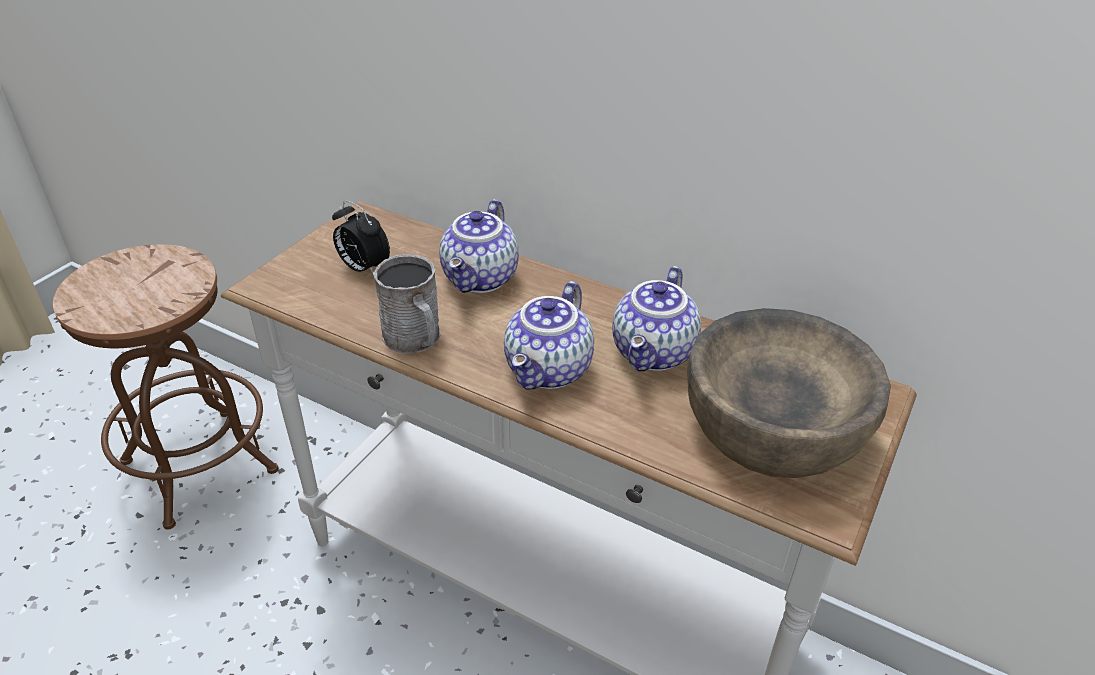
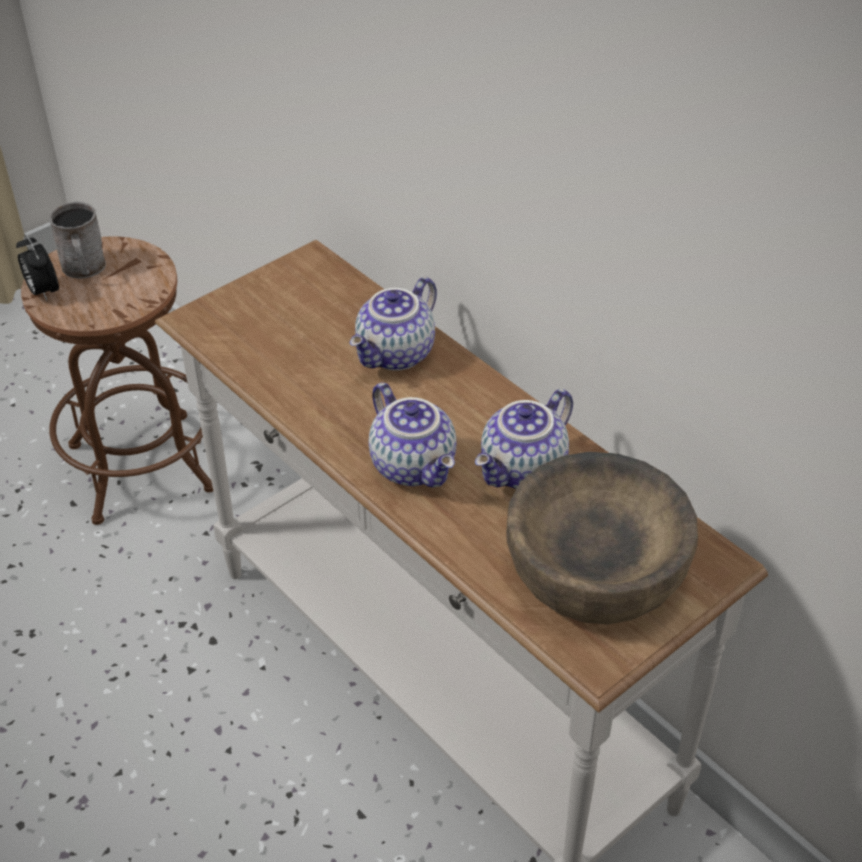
camera: 20 degrees right, 5 degrees up
(363, 268) = (290, 320): alarm clock -> alarm clock (43, 291)
(415, 340) = (307, 406): grey mug -> grey mug (84, 269)
(550, 371) = (415, 466): teapot -> teapot turned 75 degrees counterclockwise

